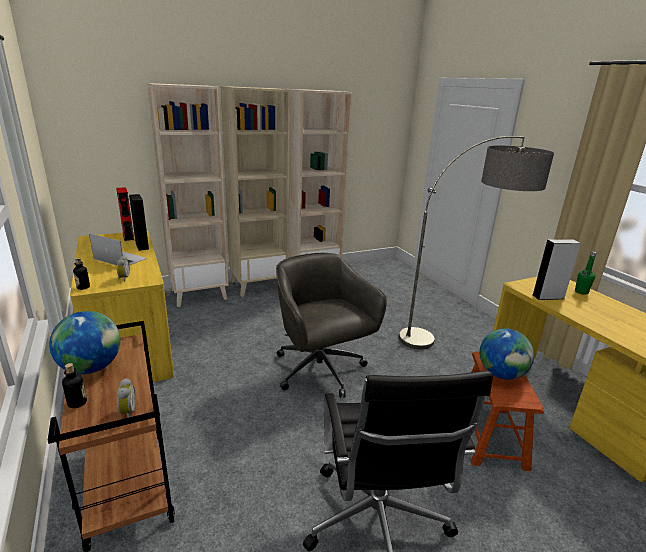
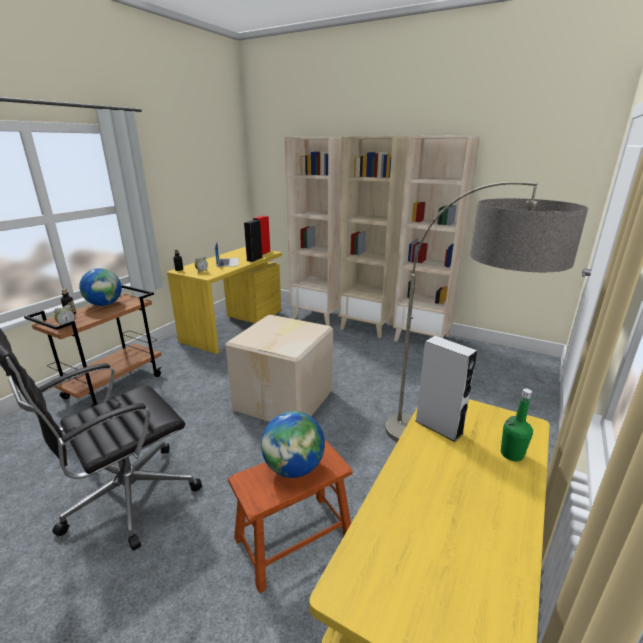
camera: 55 degrees right, 0 degrees up
(320, 371) = (285, 400): grey office chair -> cardboard box

